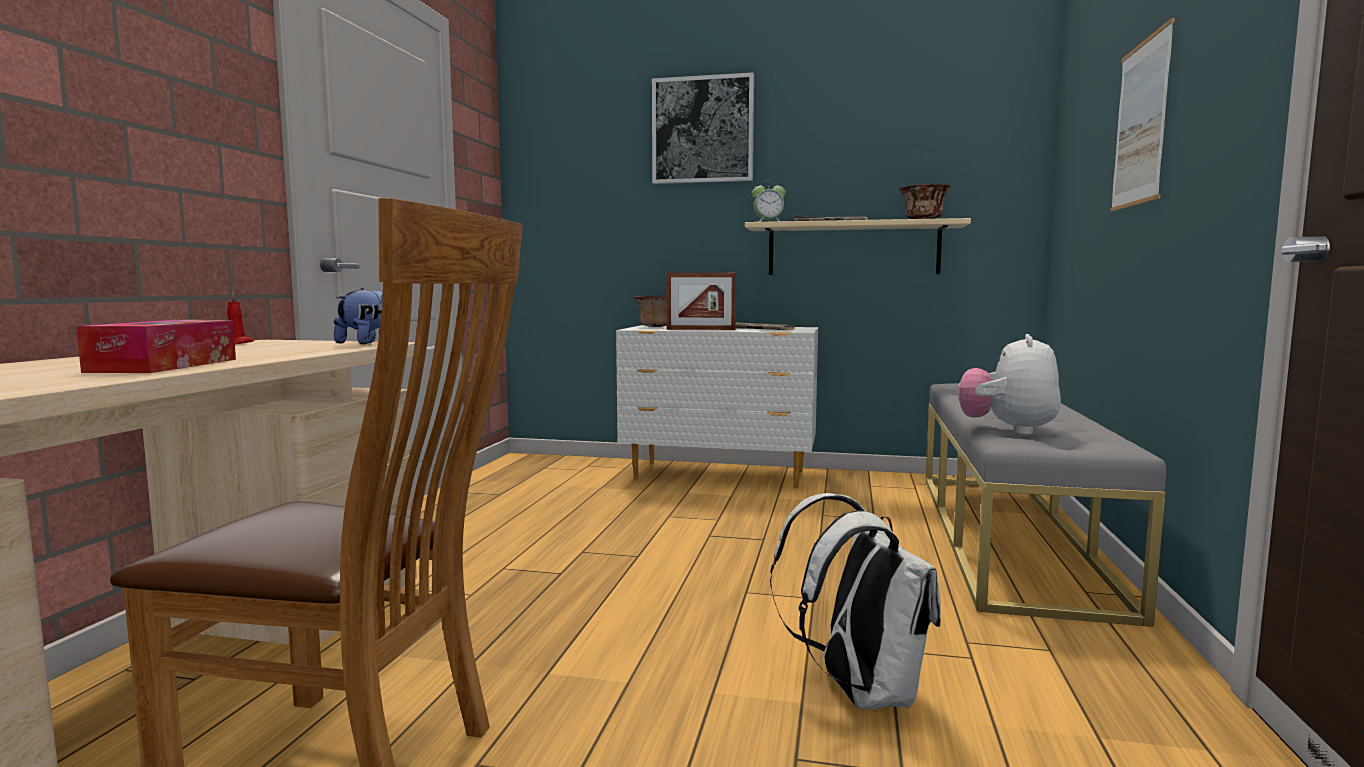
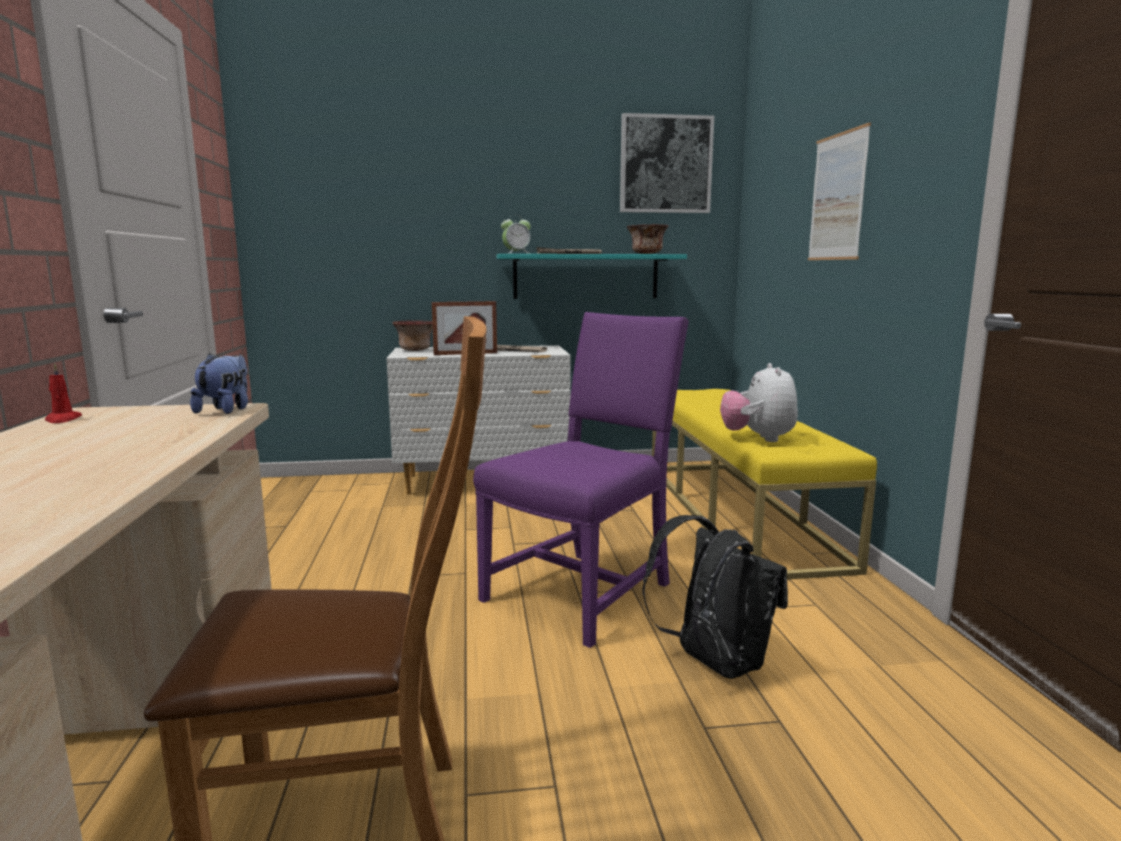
camera: 20 degrees left, 5 degrees up
(164, 365) = (87, 474): tissue box -> none
(703, 130) = (447, 162): picture -> picture (665, 164)
(754, 591) = (584, 591): none -> purple chair
(853, 249) = (586, 276): beige shelf -> turquoise shelf
(858, 691) = (713, 663): white backpack -> black backpack
(1009, 535) = (737, 512): grey bench -> yellow bench

